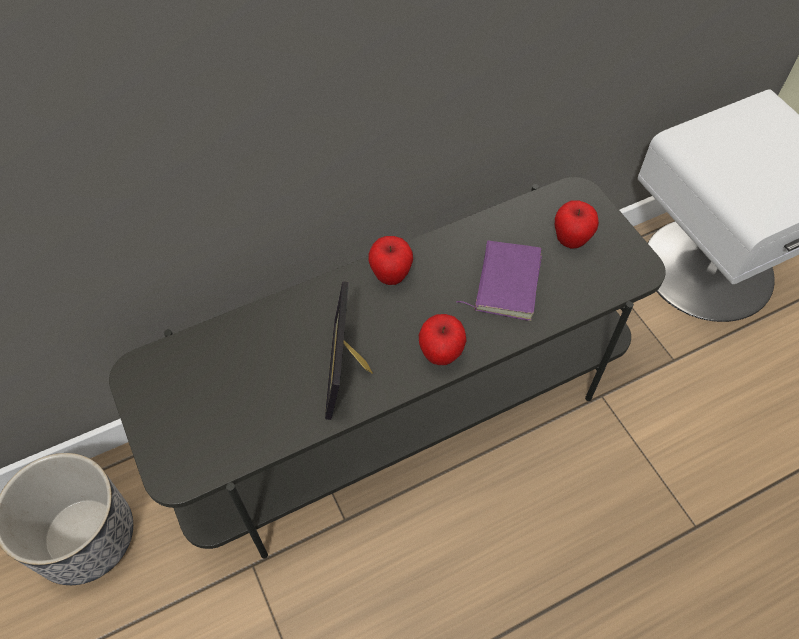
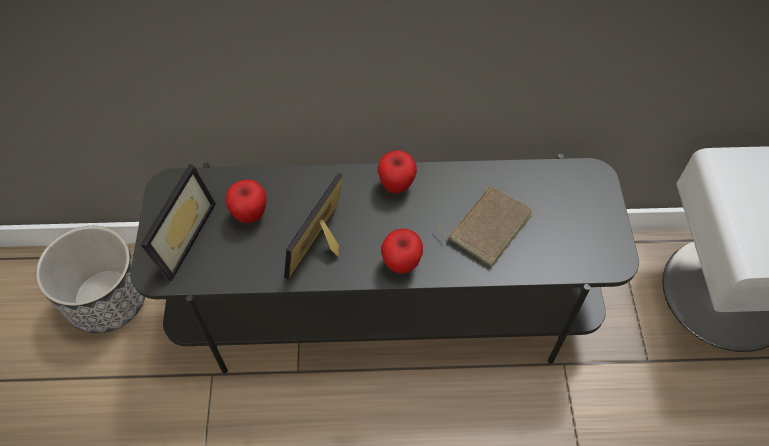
camera: 25 degrees right, 0 degrees up
(180, 423) = (178, 236): none -> picture frame
(504, 282) = (487, 226): purple book -> brown book
(571, 240) = (565, 212): apple -> apple (250, 214)

